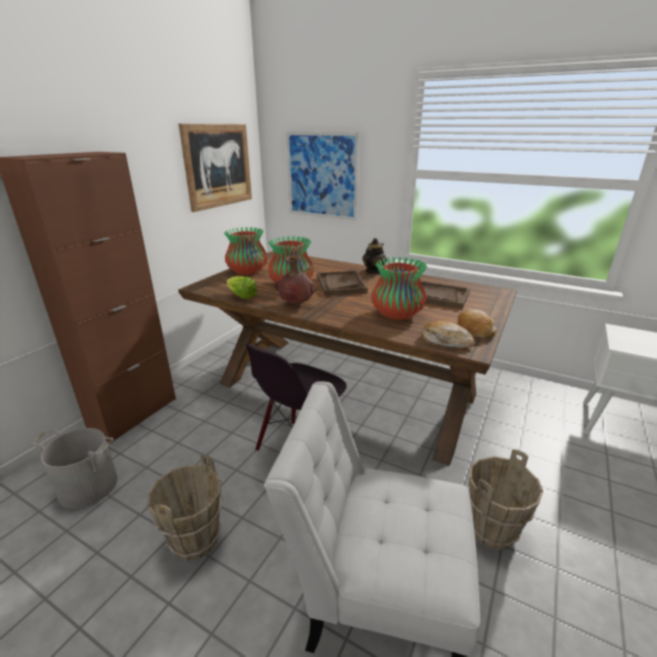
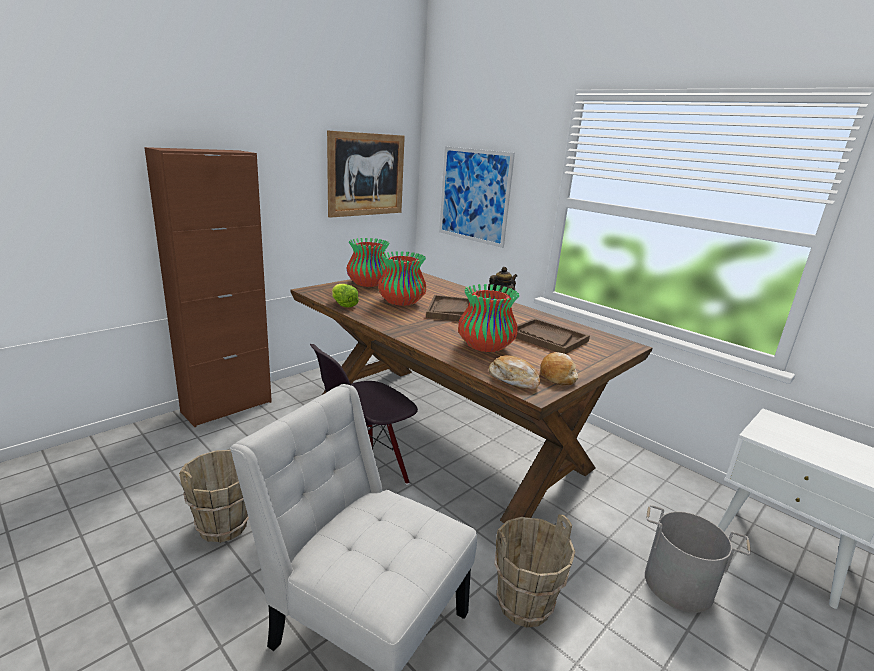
camera: 15 degrees right, 5 degrees down
(87, 487) = (157, 458): grey bucket -> grey bucket (678, 585)
(295, 304) = (389, 320): brown vase -> none

